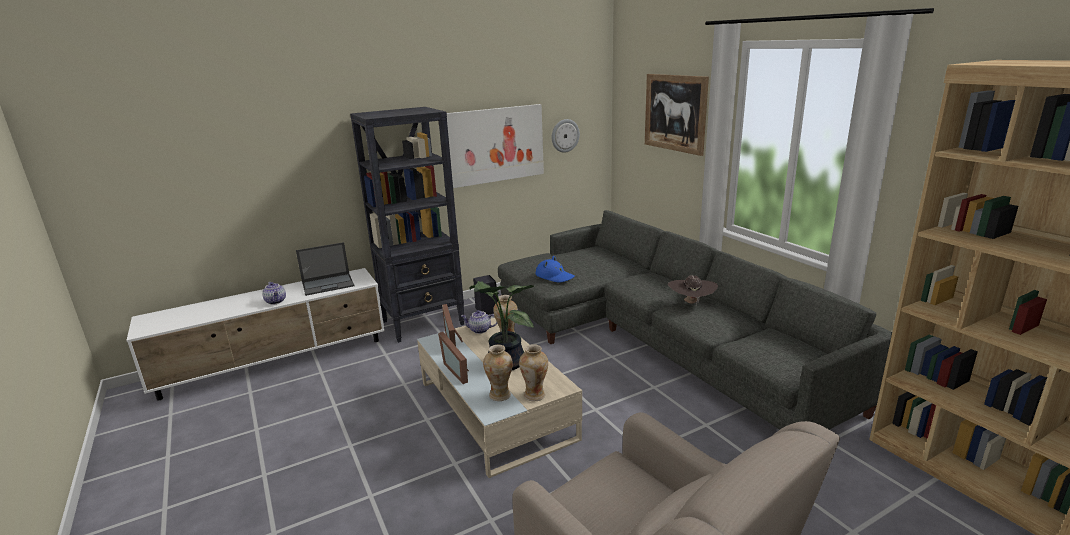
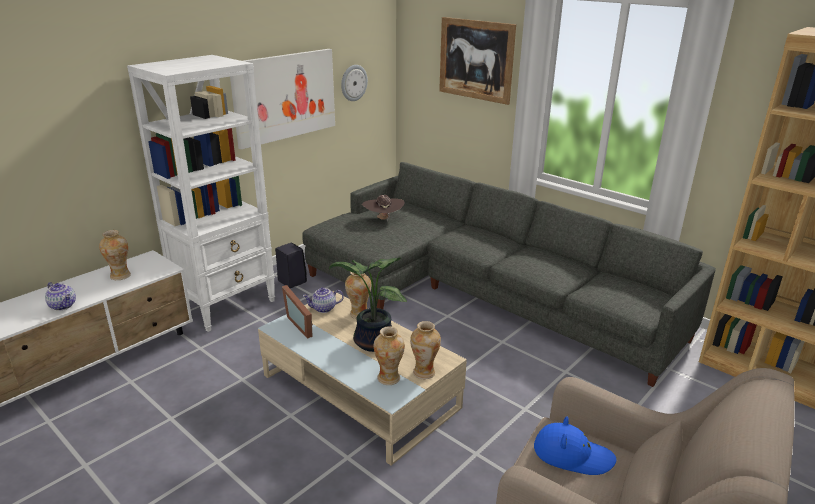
camera: 20 degrees left, 5 degrees up
(328, 284) = (120, 276): laptop -> vase
(424, 323) = (226, 304): black bookcase -> white bookcase
(459, 370) = (328, 357): picture frame -> none
(554, 276) = (375, 239): blue hat -> blue hat (572, 454)
(691, 303) = (524, 255): brown hat -> brown hat (383, 219)

